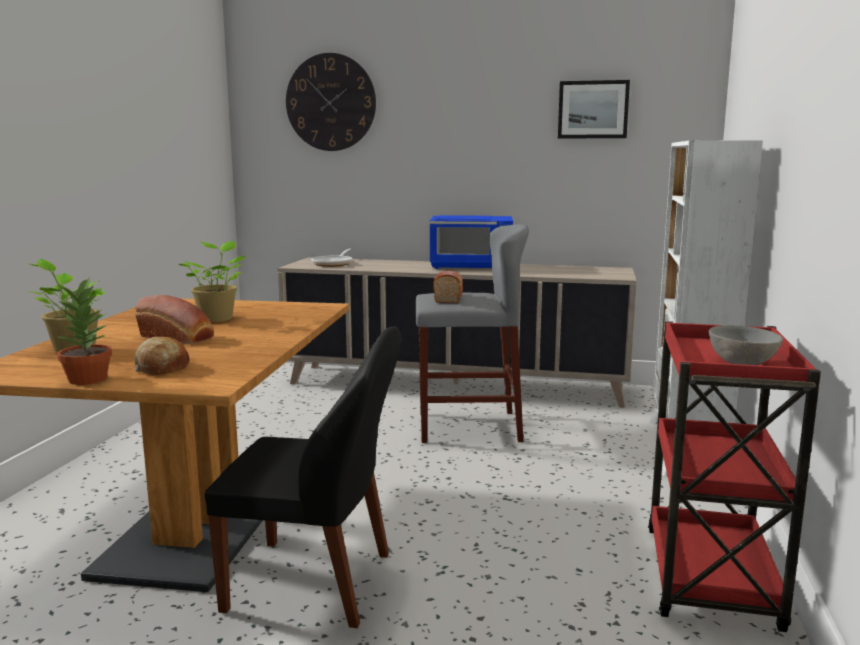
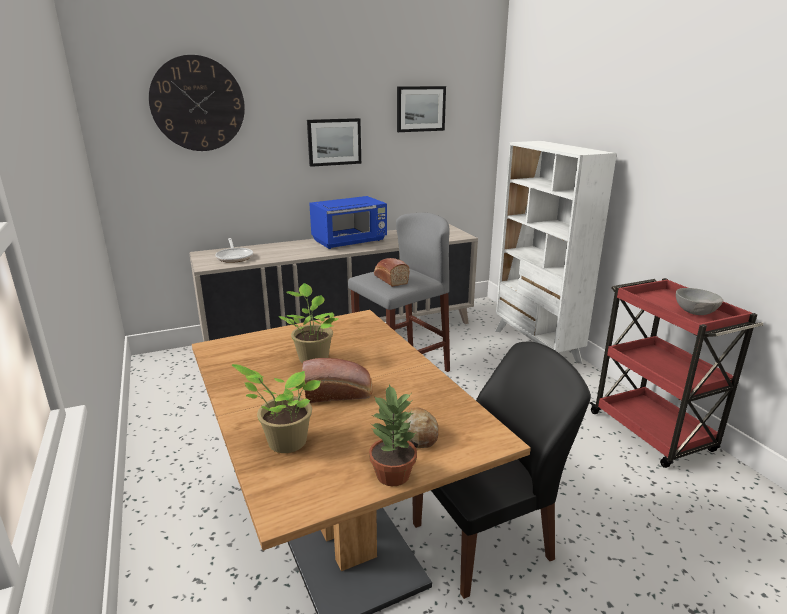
camera: 35 degrees left, 10 degrees up
(474, 147) = (334, 142): none -> picture

